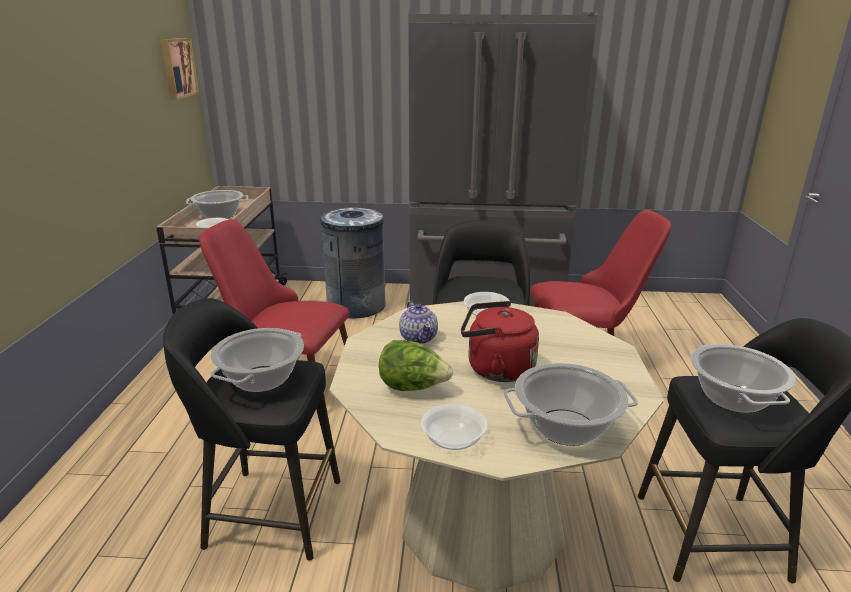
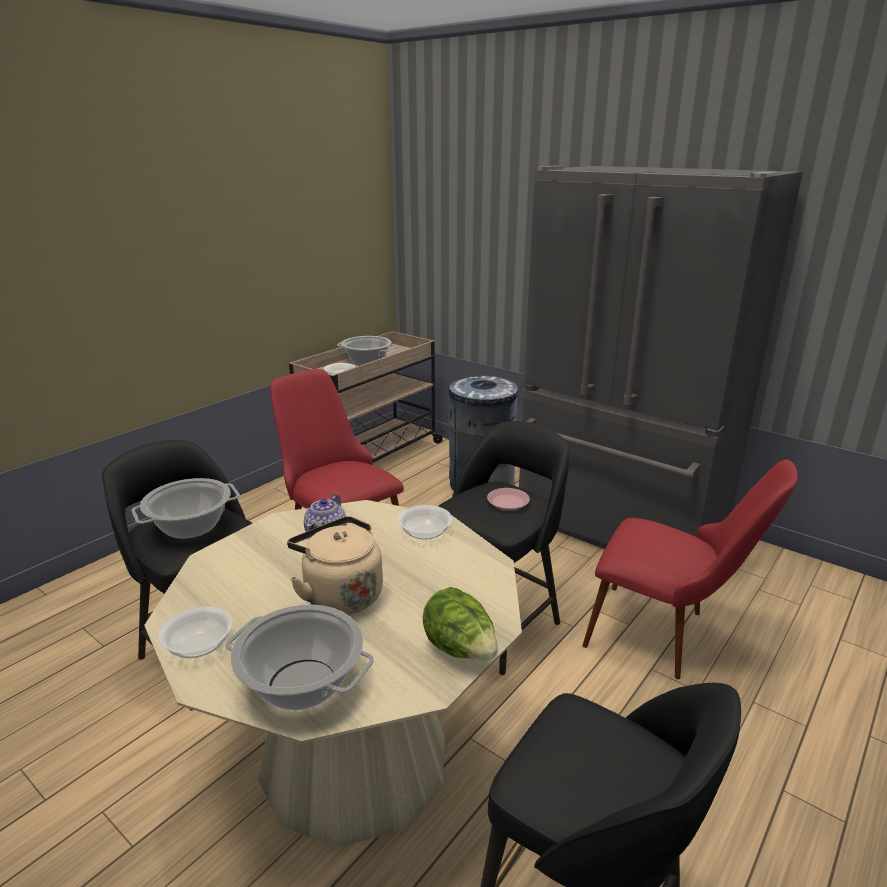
camera: 35 degrees right, 0 degrees up
(177, 68) = (359, 214): picture -> none
(413, 388) = (246, 582): lettuce -> lettuce (460, 650)
(487, 286) = (507, 502): none -> pink plate
(496, 369) = (340, 595): red kettle -> beige kettle
(734, 399) = (584, 755): cooking pot -> none

